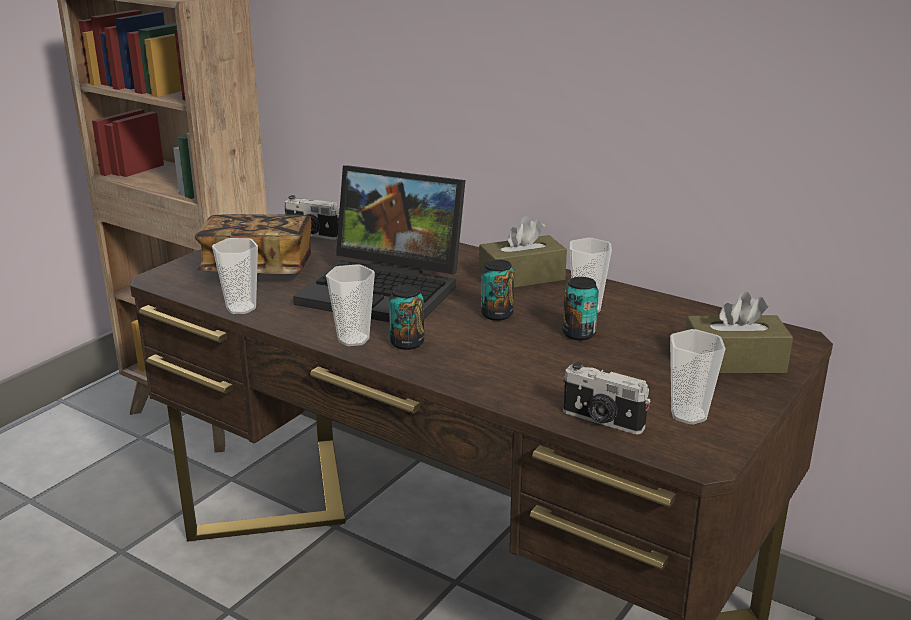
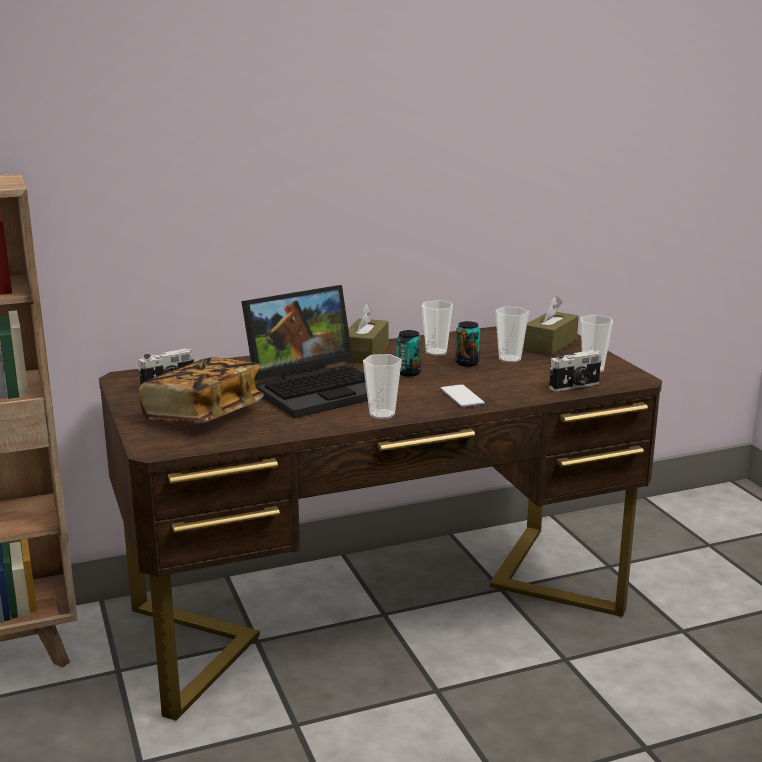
camera: 55 degrees left, 5 degrees down
(241, 308) = (270, 434): cup -> cup (509, 359)
(407, 343) = (411, 403): can -> none
(464, 363) = (462, 396): none -> phone

